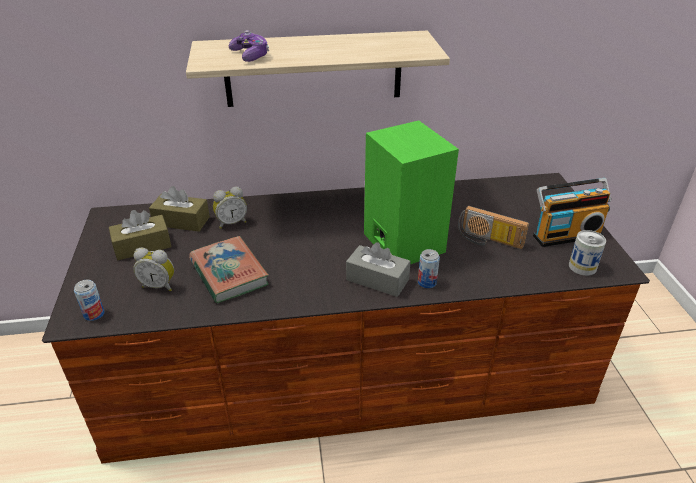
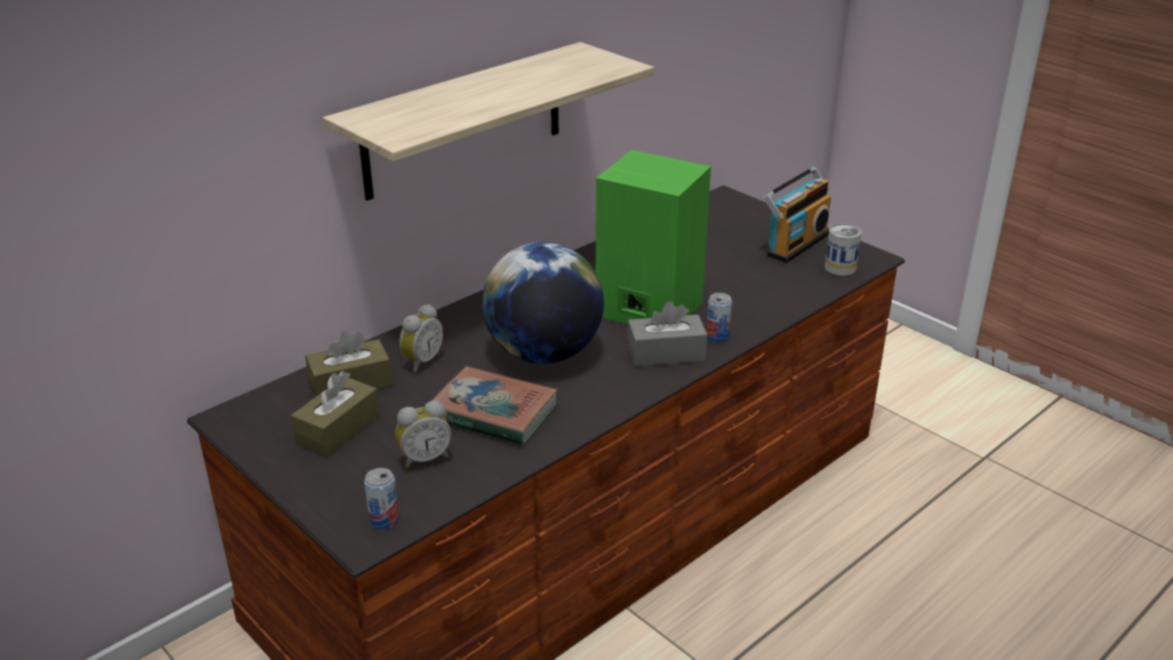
camera: 35 degrees left, 5 degrees down
(250, 55) = (436, 115): game controller -> none
(302, 247) = (544, 354): none -> globe
(488, 241) = (731, 276): radio -> none

